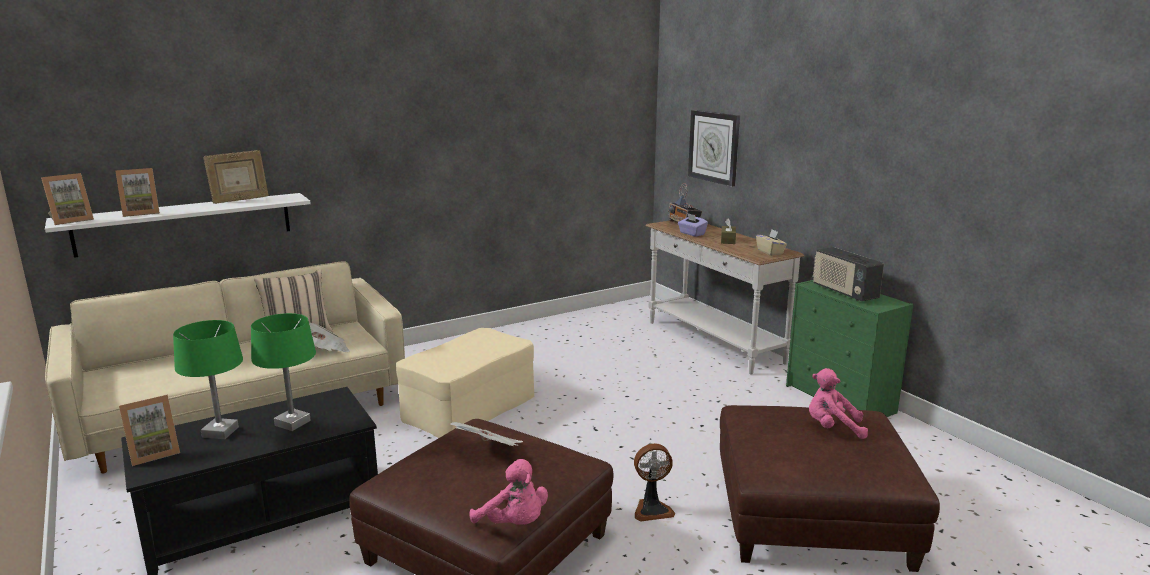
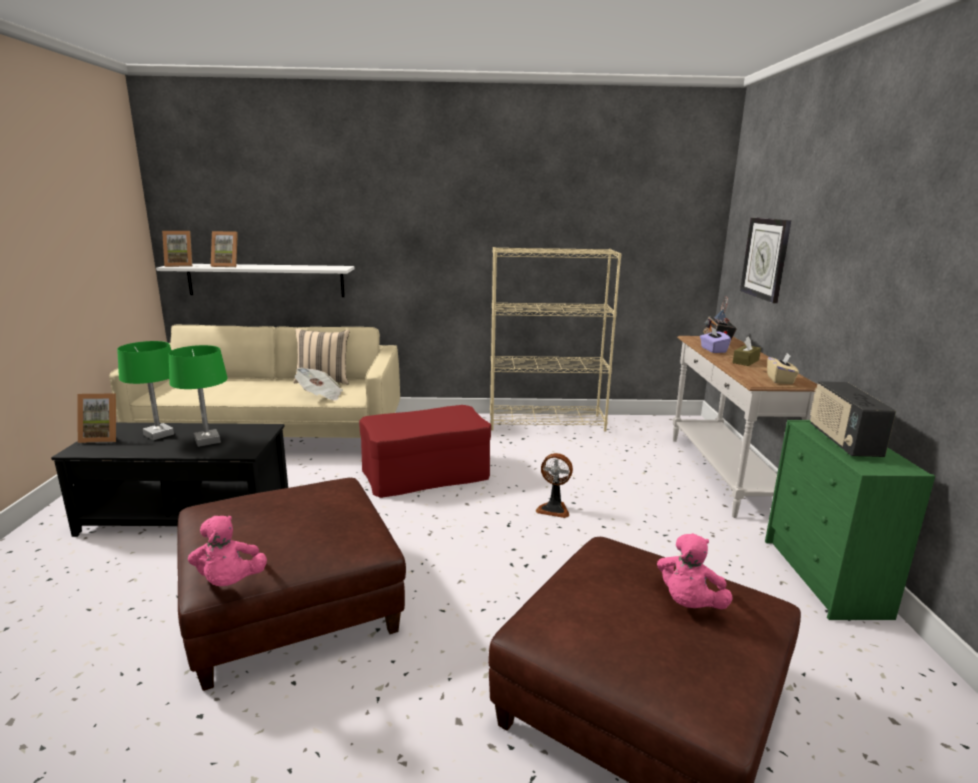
camera: 30 degrees right, 0 degrees up
(240, 200) = (303, 265): picture frame -> none
(469, 407) = (426, 473): beige ottoman -> red ottoman
(489, 451) = (308, 508): newspaper -> none
(527, 331) = (547, 422): none -> beige bookcase
(652, 509) = (471, 624): fan -> fan (554, 509)
(832, 428) = (689, 604): pink plush toy -> pink plush toy turned 105 degrees counterclockwise

